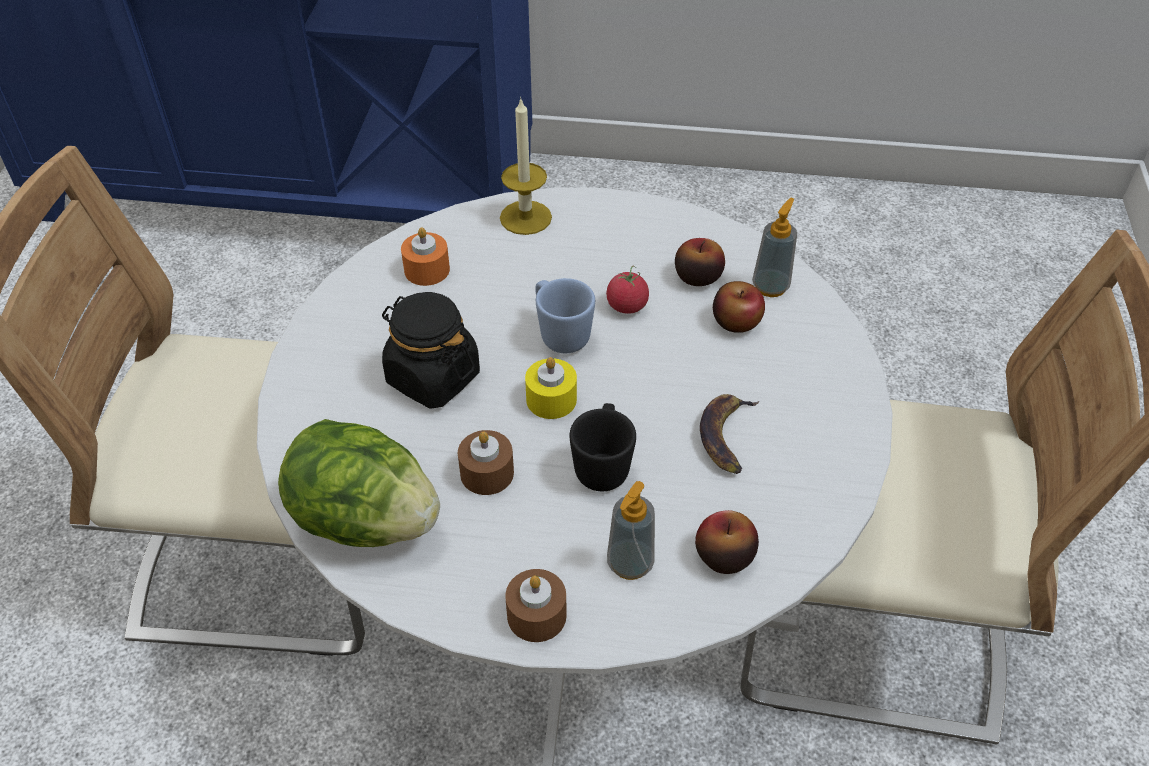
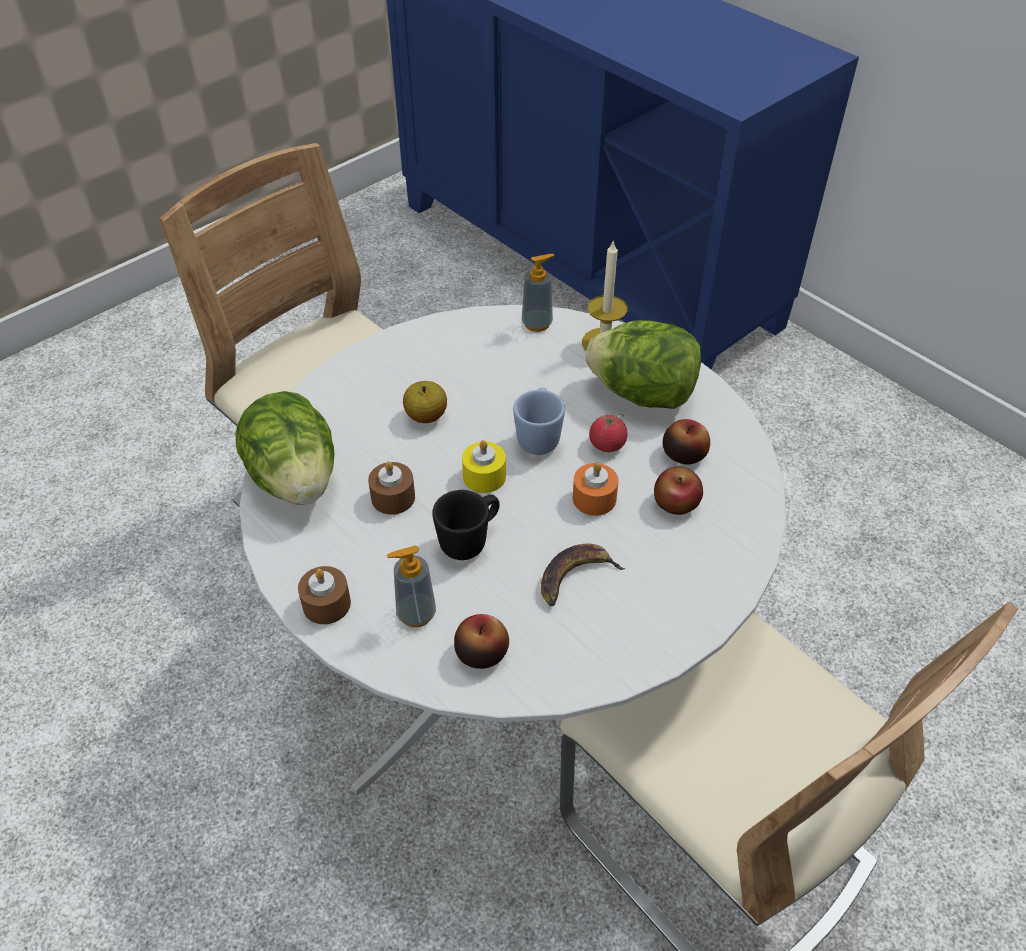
camera: 40 degrees right, 0 degrees up
(427, 270) = (498, 343): orange candle -> orange candle (594, 498)
(432, 377) = (426, 416): black jar -> apple
(608, 244) = (642, 394): none -> lettuce
(770, 286) = (733, 494): soap dispenser -> soap dispenser (537, 323)

